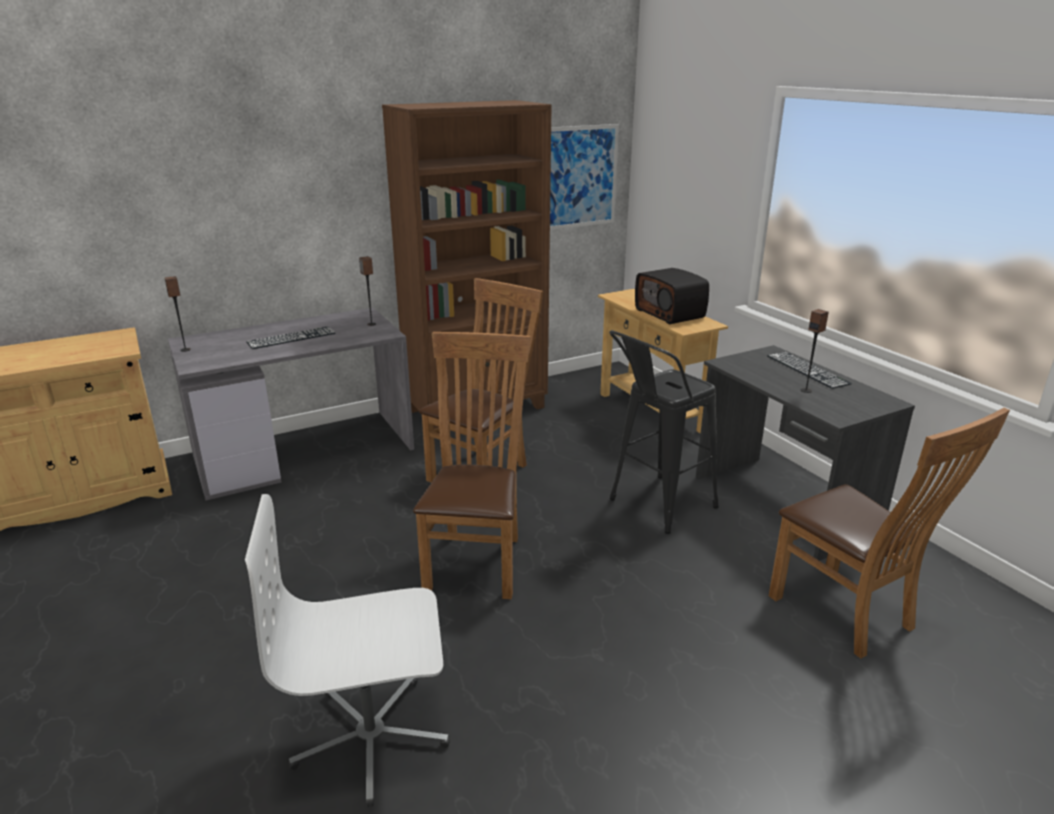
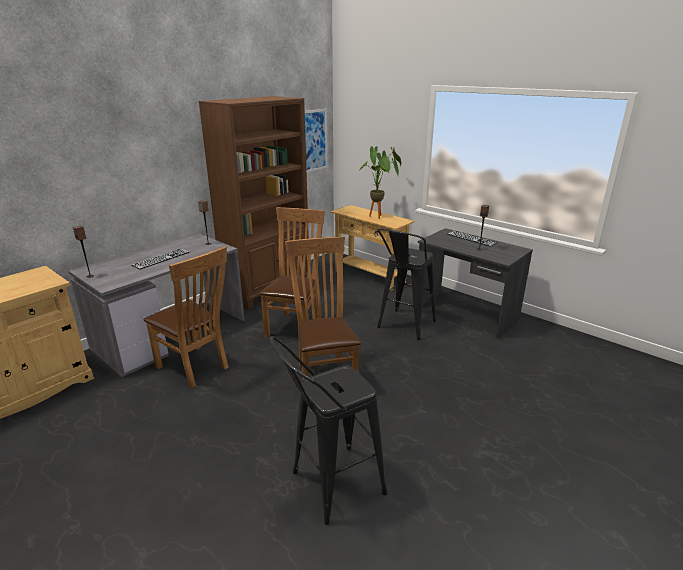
camera: 20 degrees left, 0 degrees up
(371, 738) = (329, 487): white office chair -> black stool
(670, 313) = (379, 217): radio -> potted plant
(848, 615) = (527, 361): brown chair -> brown chair (196, 368)

